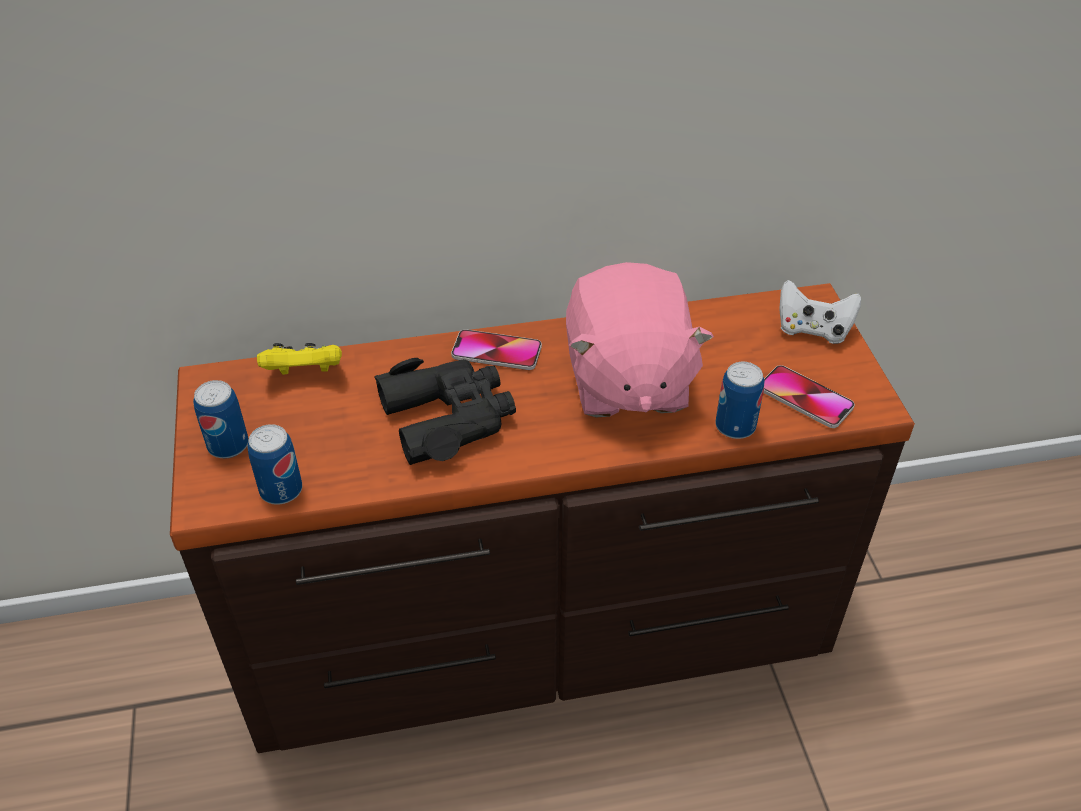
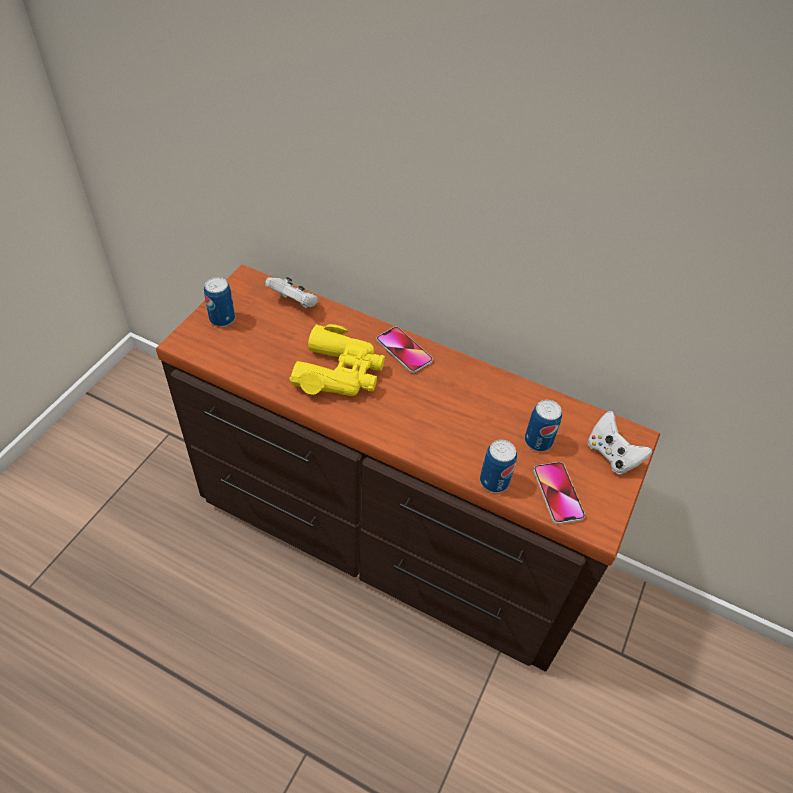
camera: 35 degrees right, 5 degrees up
(281, 490) = (222, 358): can -> can (538, 441)
(305, 374) = (294, 303): yellow game controller -> white game controller
(448, 418) = (340, 372): black binoculars -> yellow binoculars
(626, 381) = (459, 413): pink plush toy -> none

